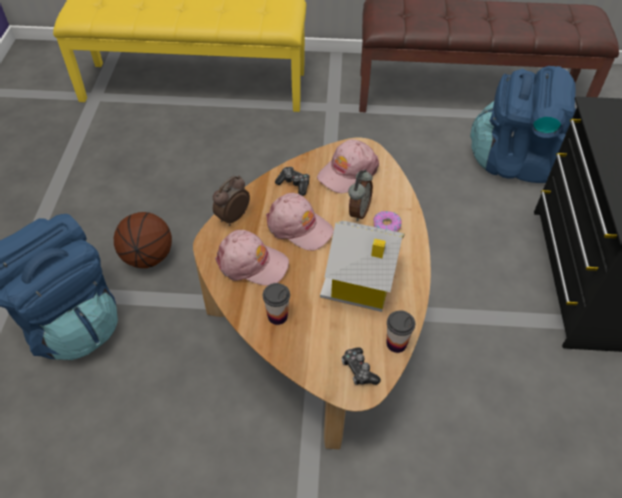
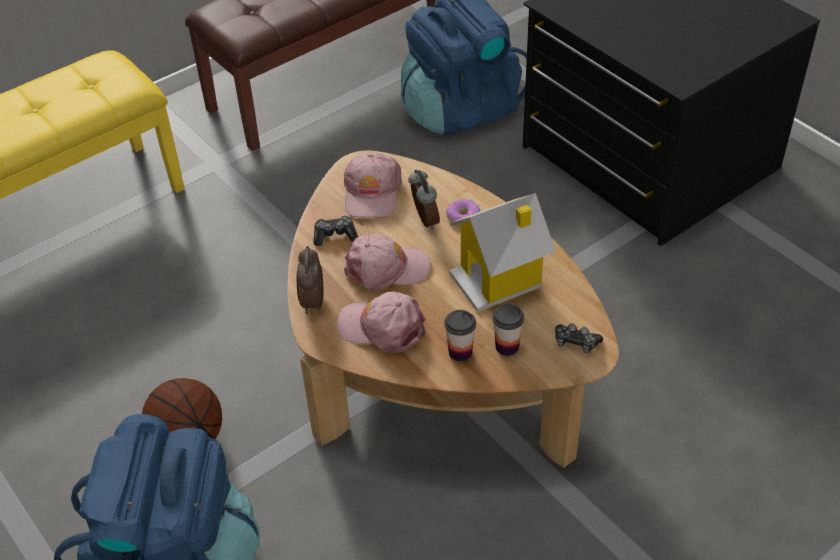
camera: 40 degrees left, 5 degrees down
(252, 263) = (382, 327): pink cap -> pink cap turned 135 degrees counterclockwise
(396, 343) = (580, 302): cup -> cup (507, 347)

